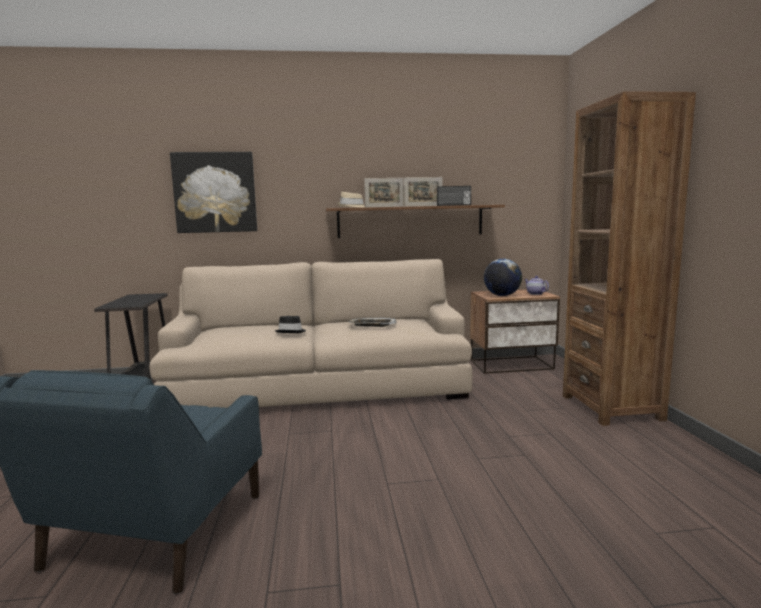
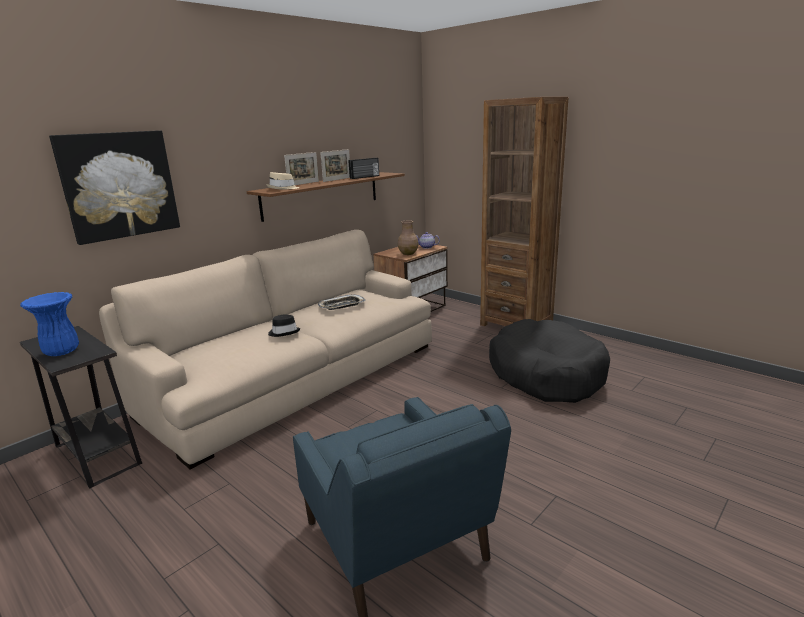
camera: 40 degrees left, 10 degrees up
(125, 301) = (63, 351): none -> blue vase
(502, 295) = (408, 253): globe -> brown vase
(557, 466) = (545, 374): none -> black dog bed

